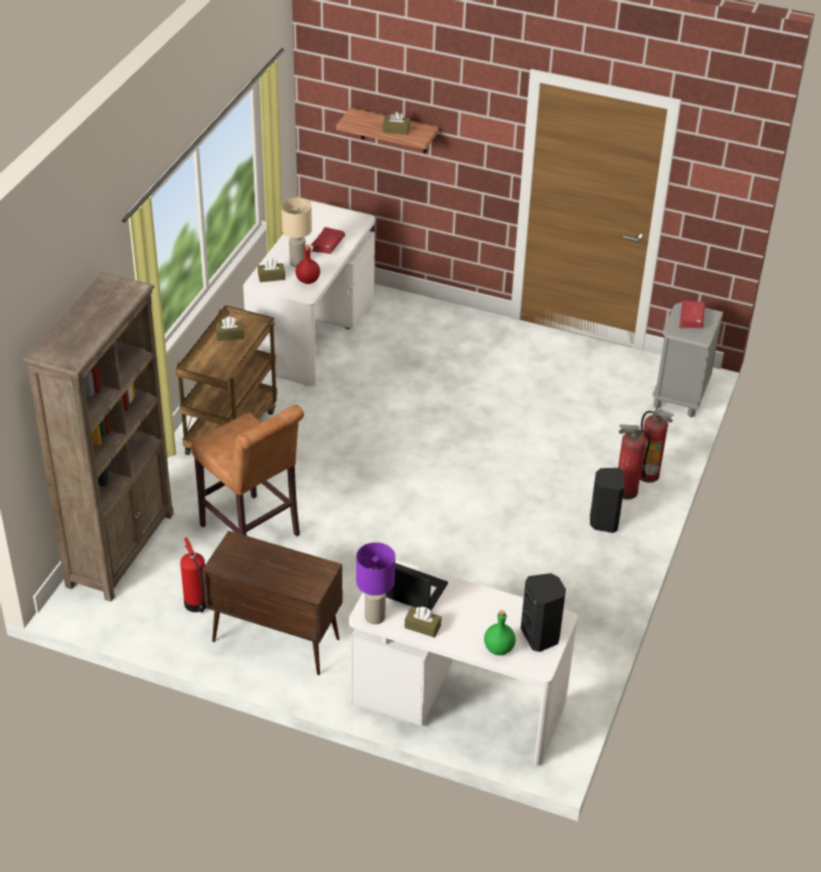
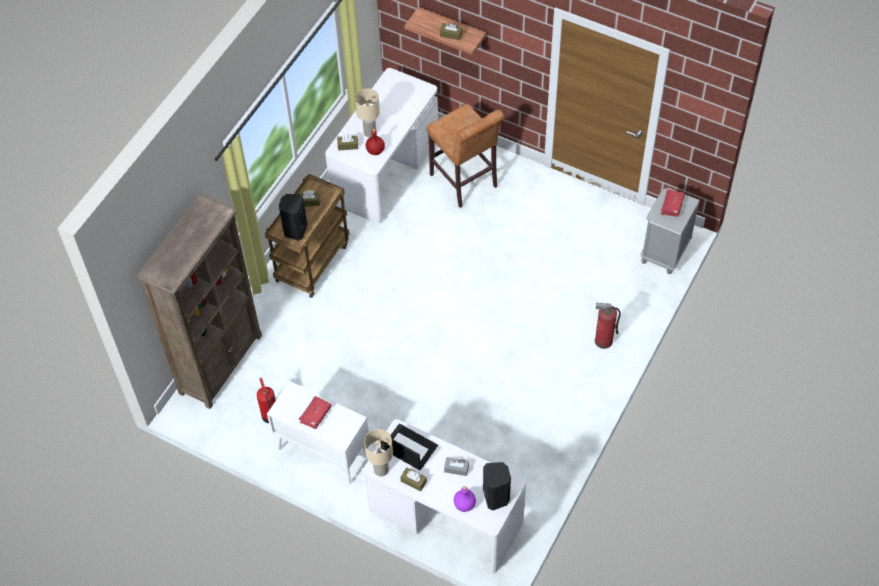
camera: 10 degrees right, 15 degrees up
(253, 533) = (318, 357): brown stool -> brown stool (465, 183)
(274, 640) = (322, 452): brown cabinet -> white cabinet
(328, 245) = (396, 115): red book -> red book (315, 415)
(375, 616) = (381, 470): purple table lamp -> beige table lamp
(479, 608) = (456, 468): none -> grey tissue box
(498, 648) = (464, 504): green bottle -> purple bottle
(603, 521) = (581, 367): black speaker -> black speaker (295, 230)
(648, 474) = (623, 326): fire extinguisher -> none

